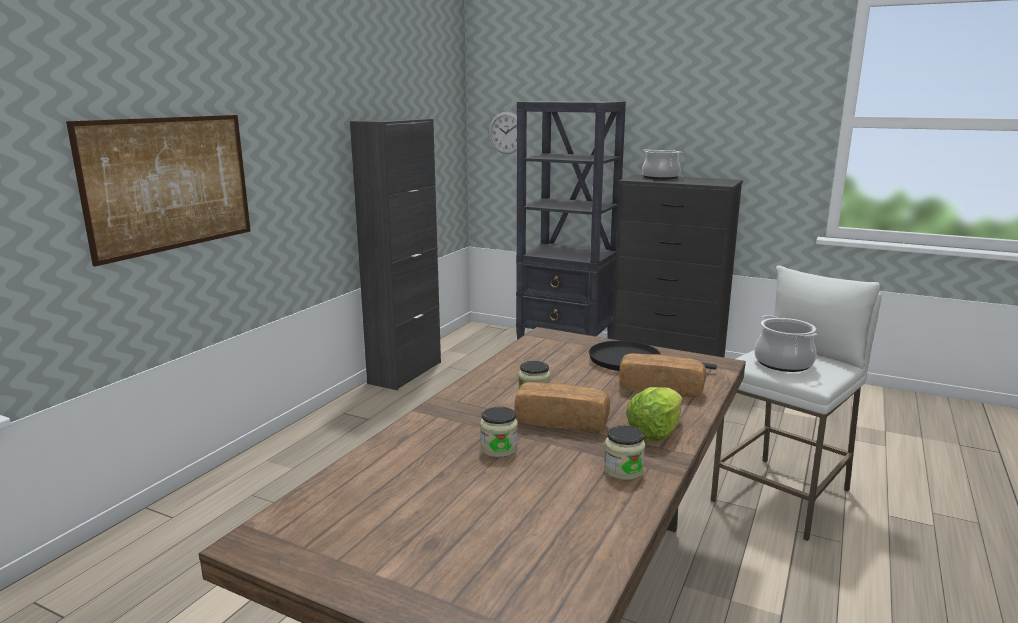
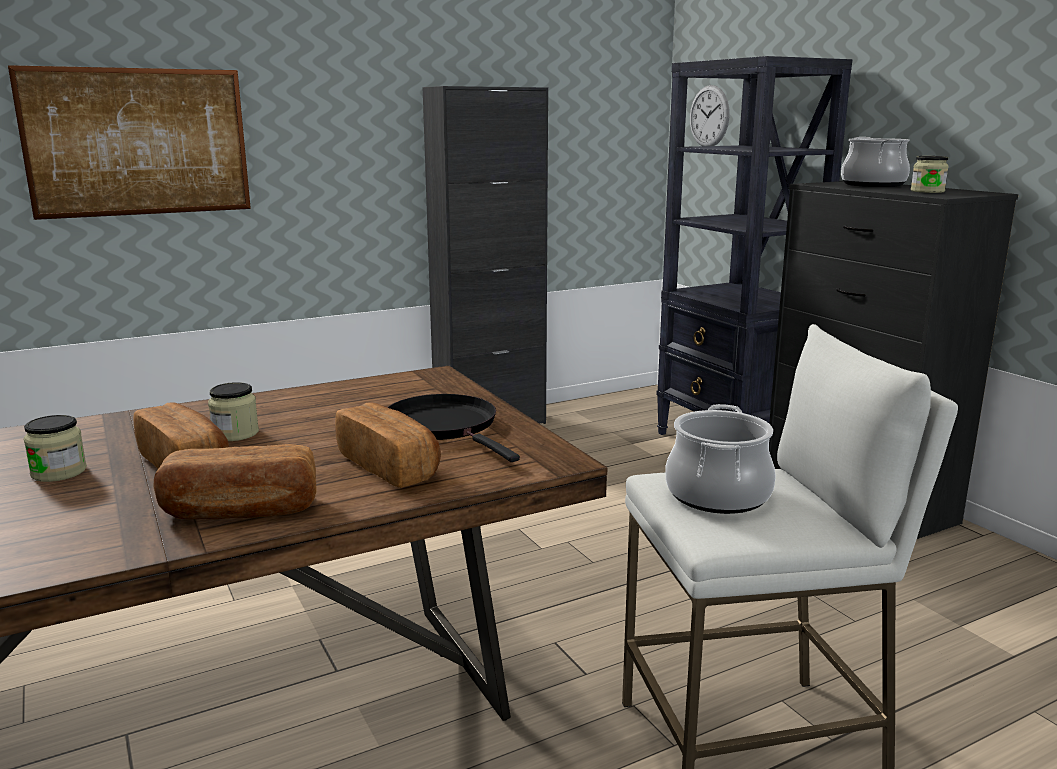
camera: 35 degrees right, 0 degrees up
(623, 470) = (91, 537): jar -> jar (927, 191)
(655, 432) = (241, 511): lettuce -> bread

